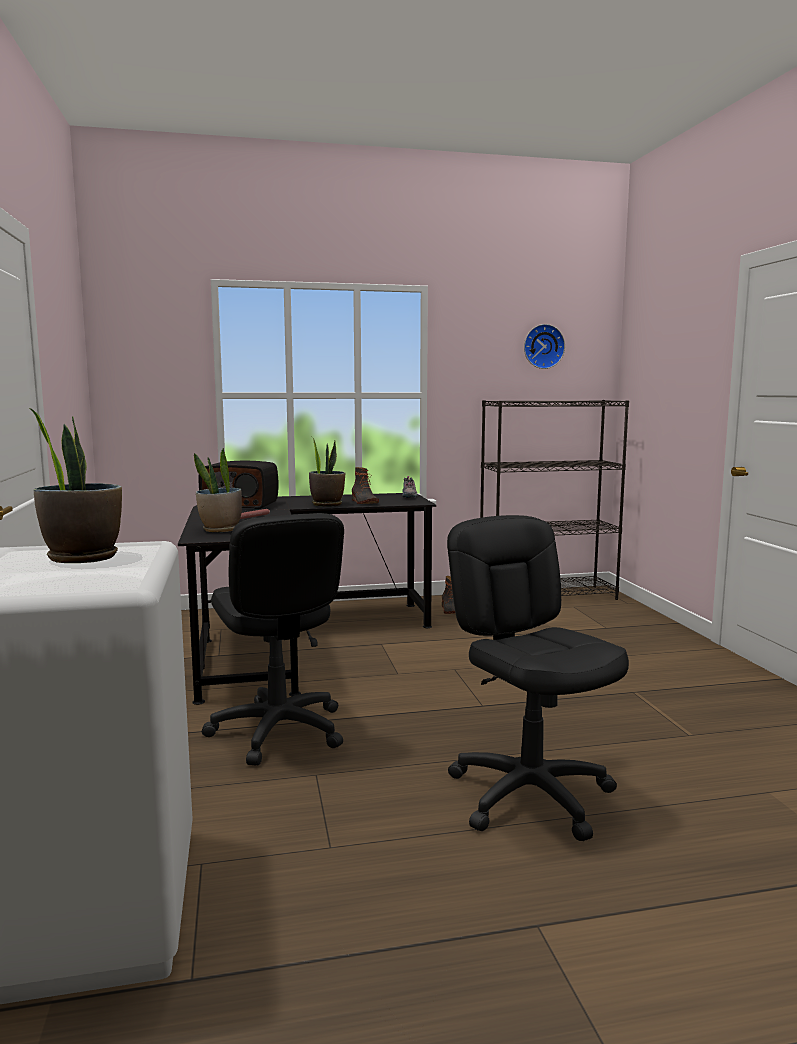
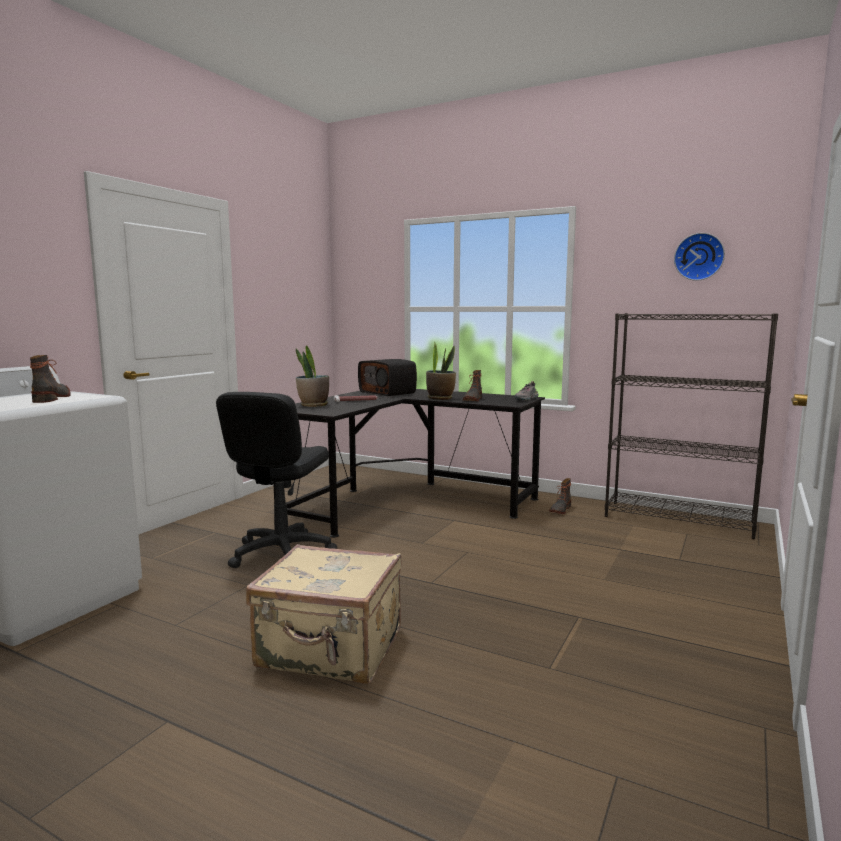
camera: 40 degrees right, 0 degrees up
(82, 557) = (52, 398): potted plant -> boot
(530, 795) = (331, 650): black office chair -> beige suitcase

